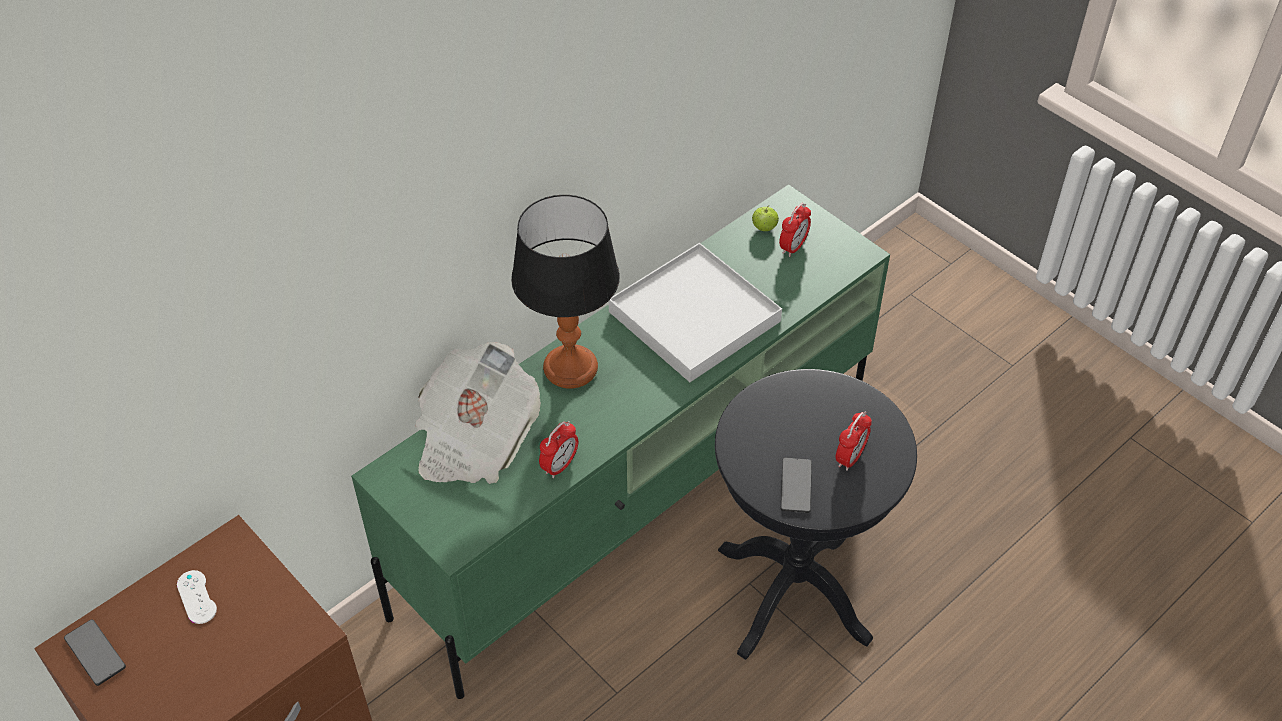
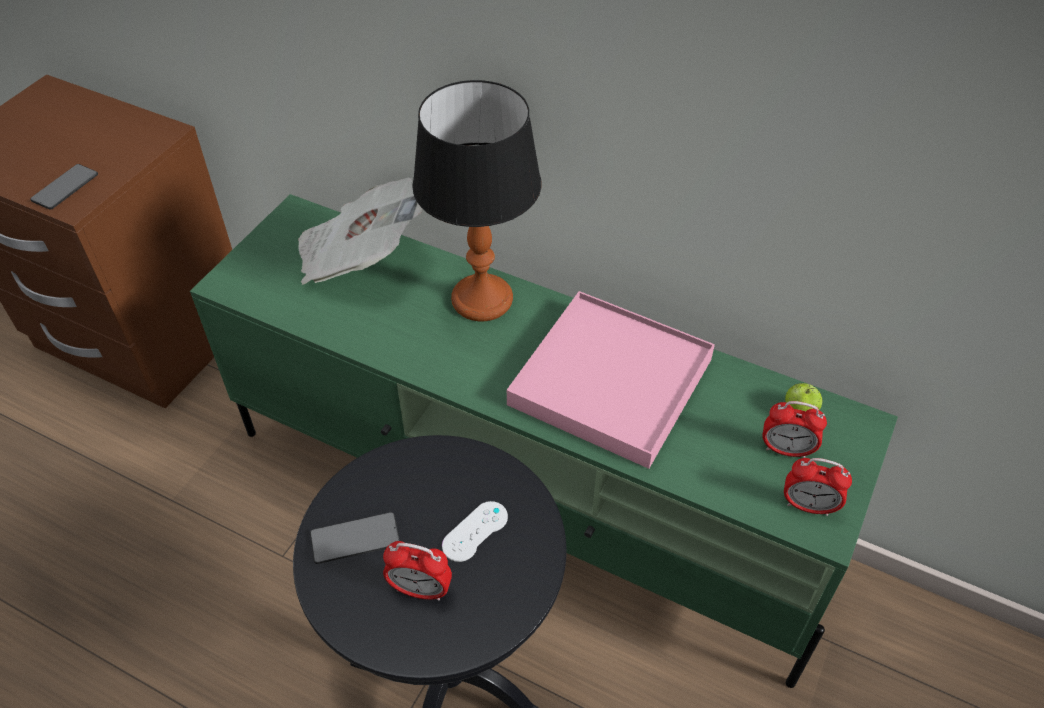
camera: 70 degrees right, 0 degrees up
(95, 653) = (42, 102): phone -> phone (65, 188)
(196, 597) = (102, 132): white game controller -> white game controller (475, 531)
(559, 466) = (346, 329): alarm clock -> alarm clock (808, 506)
(695, 316) = (611, 382): white tray -> pink tray

